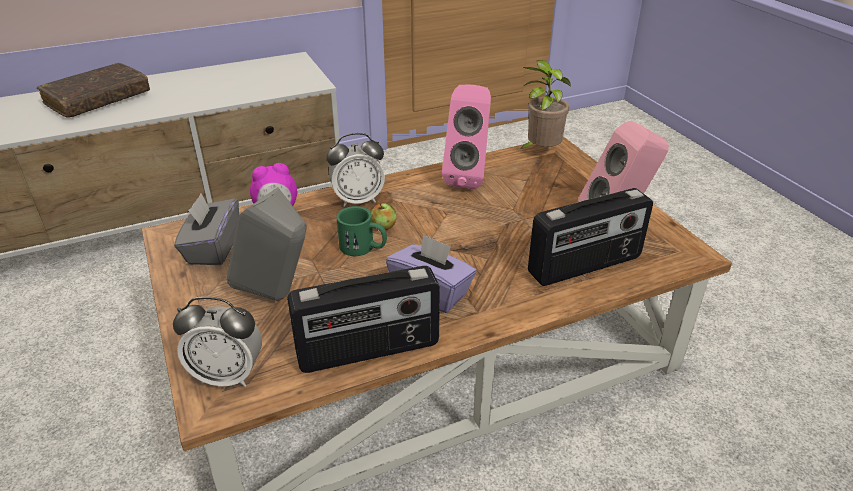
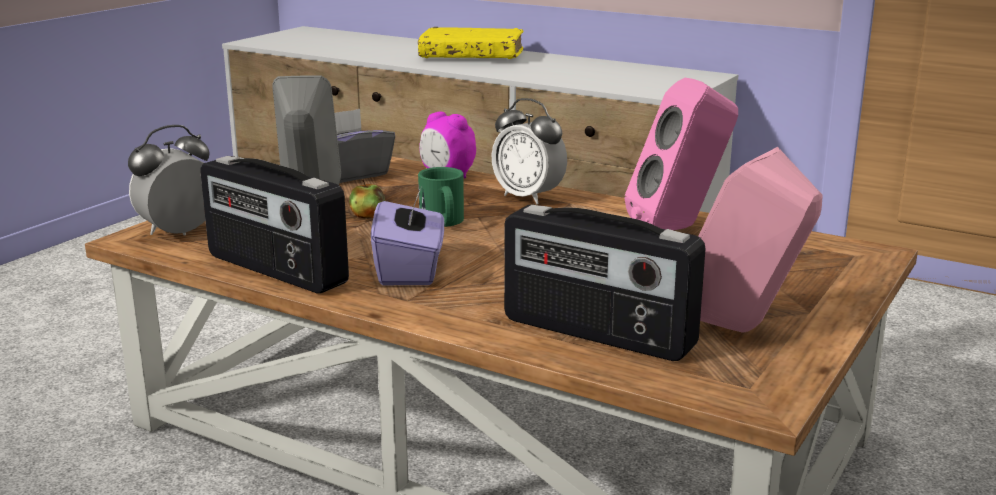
camera: 55 degrees right, 15 degrees down
(98, 100) = (471, 56): brown book -> yellow book
(228, 375) = (179, 232): alarm clock -> alarm clock turned 75 degrees clockwise
(384, 226) = (497, 220): apple -> apple (368, 216)
(540, 152) = (836, 247): potted plant -> none

